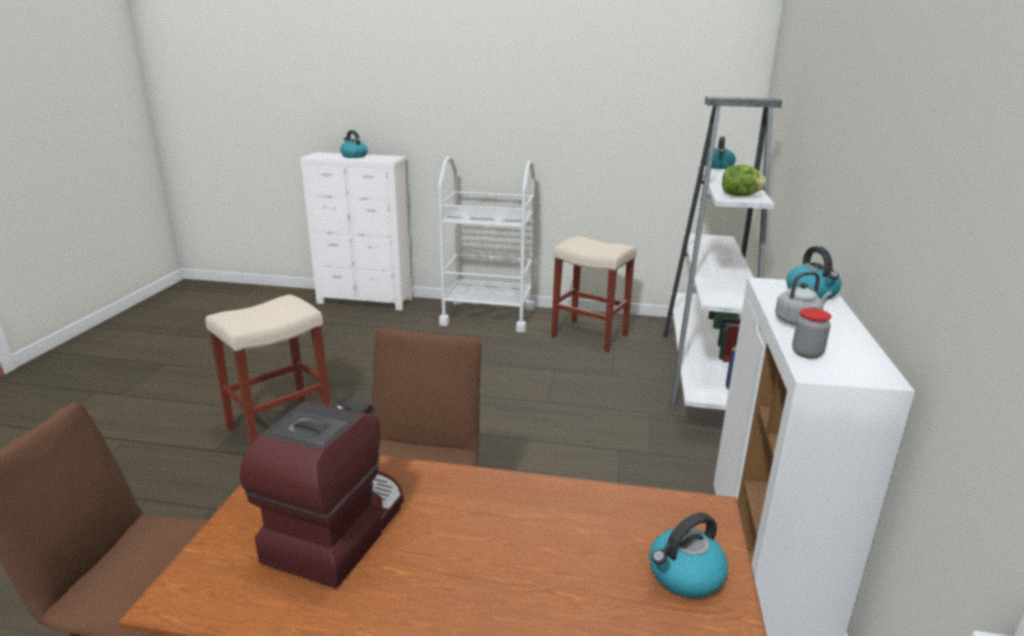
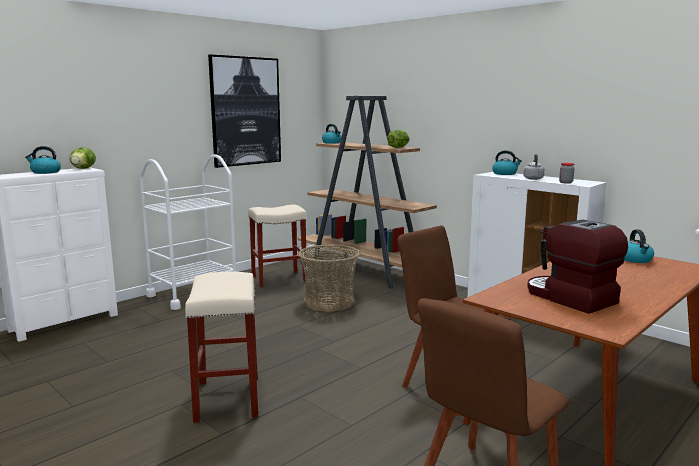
camera: 55 degrees left, 10 degrees down
(390, 157) = (83, 168): none -> lettuce
(564, 388) = (329, 302): none -> basket
(612, 106) = (245, 111): none -> picture
(704, 373) = (367, 271): white bookcase -> brown bookcase

